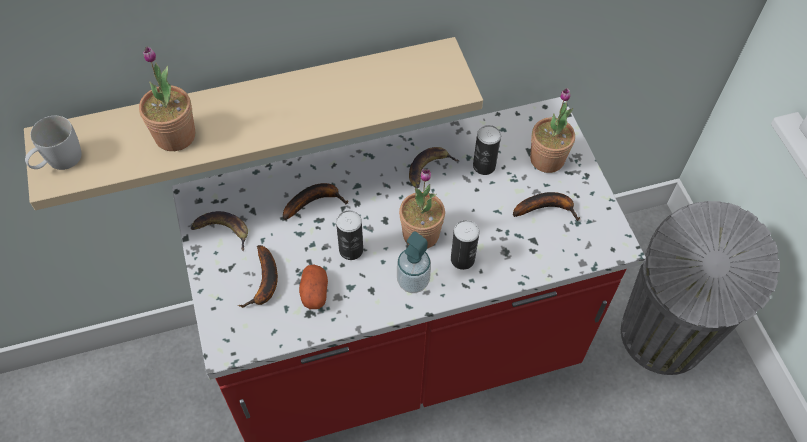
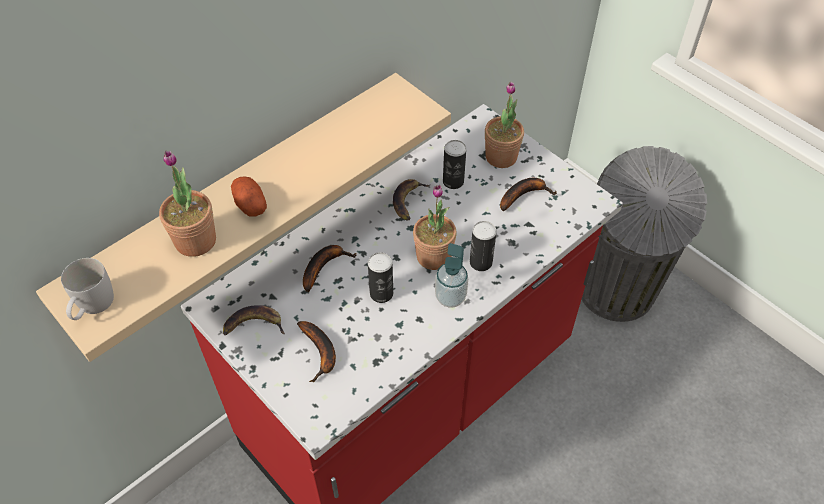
camera: 25 degrees left, 5 degrees down
(314, 292) = (370, 342): potato -> potato (250, 204)

